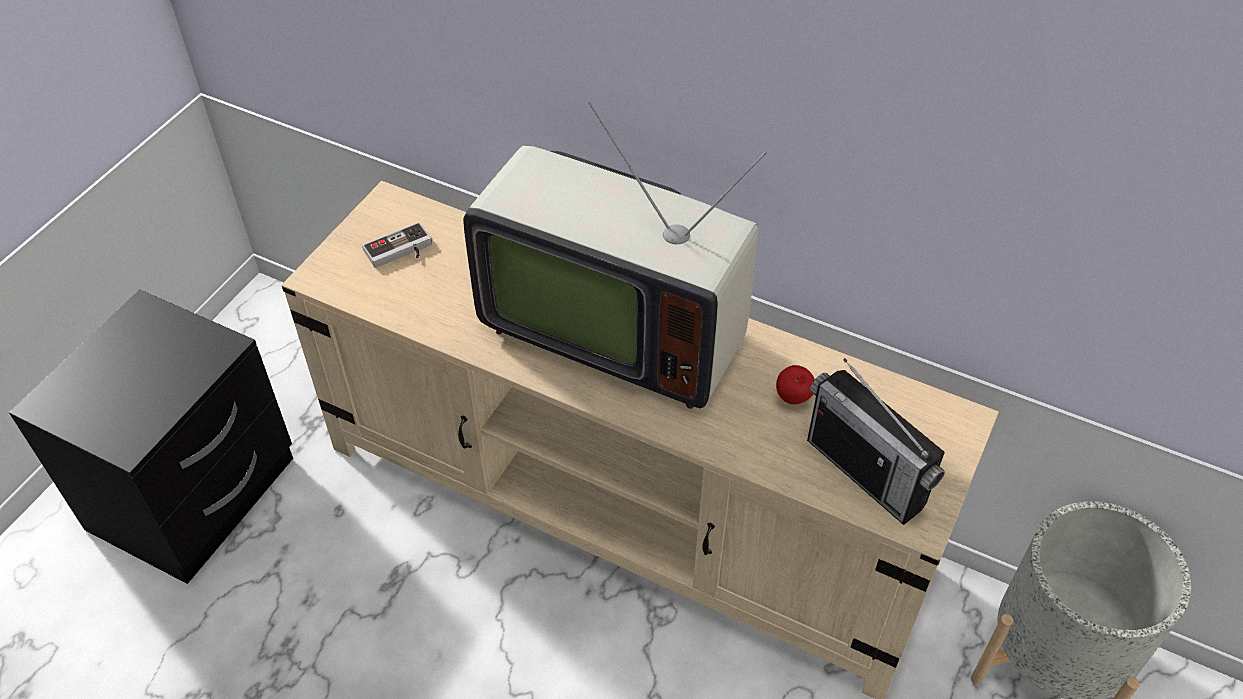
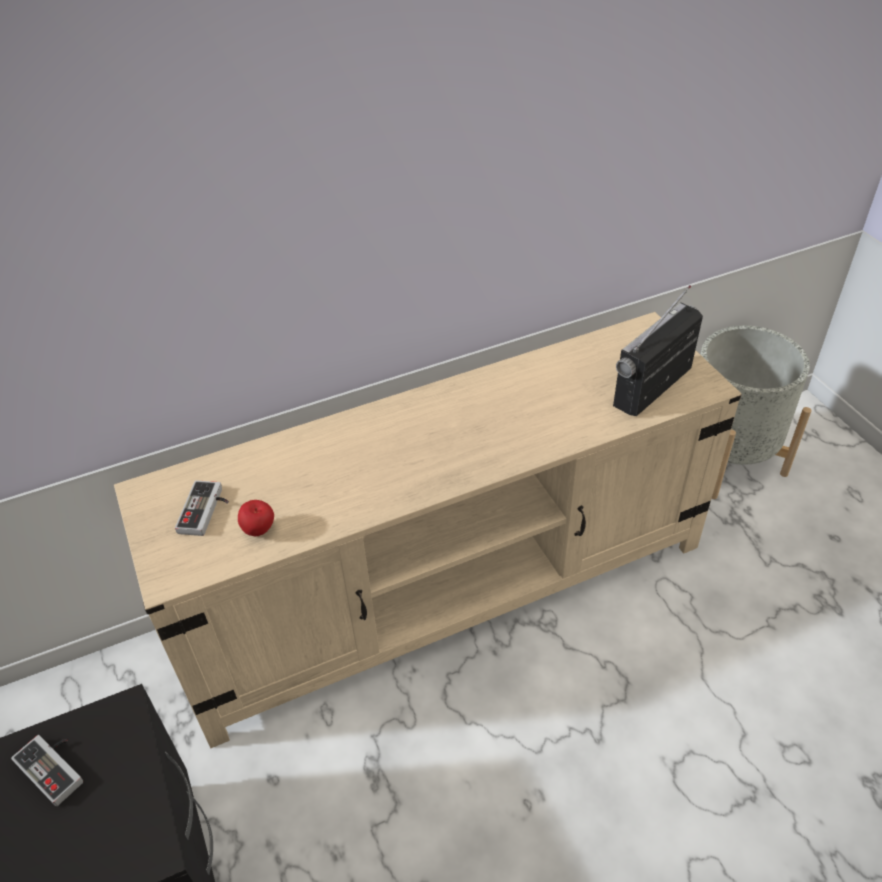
camera: 50 degrees left, 5 degrees down
(157, 343) = (56, 766): none -> game controller
(613, 327) = (418, 433): television -> none
(793, 399) = (566, 385): apple -> apple (259, 531)
(865, 473) = (652, 387): radio -> radio turned 135 degrees clockwise

